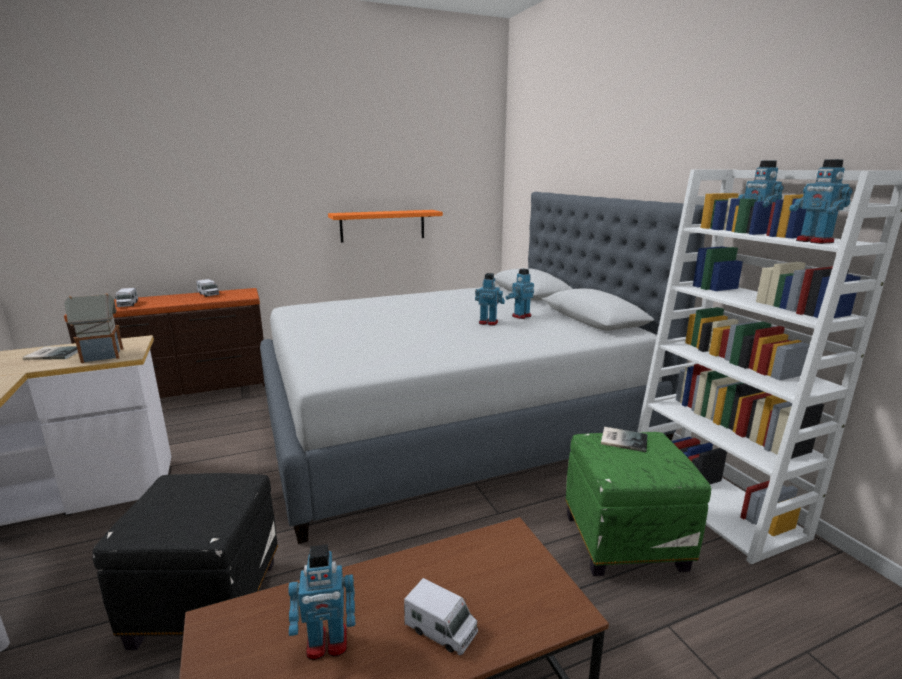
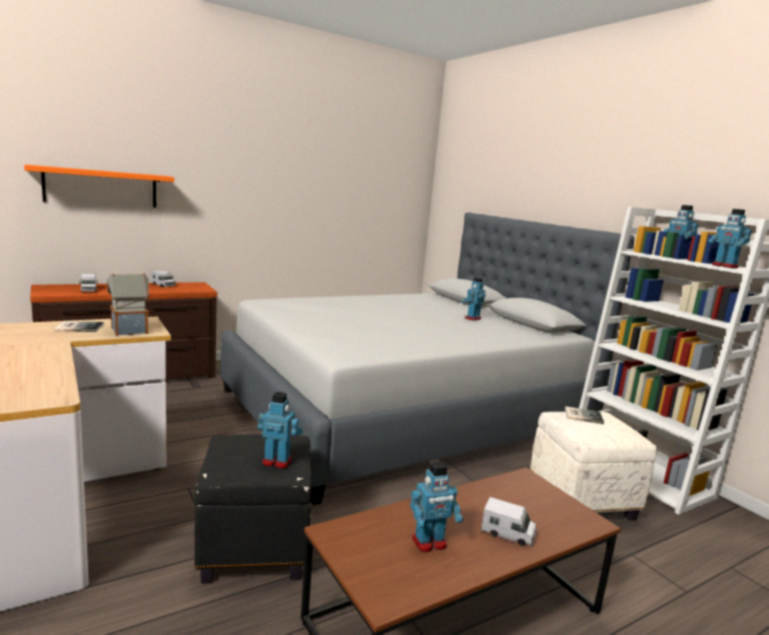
camera: 10 degrees left, 5 degrees down
(383, 225) = (325, 232): orange shelf -> orange shelf (101, 187)
(488, 322) = (449, 322): toy robot -> toy robot (277, 461)
(625, 540) = (582, 500): green ottoman -> white ottoman

